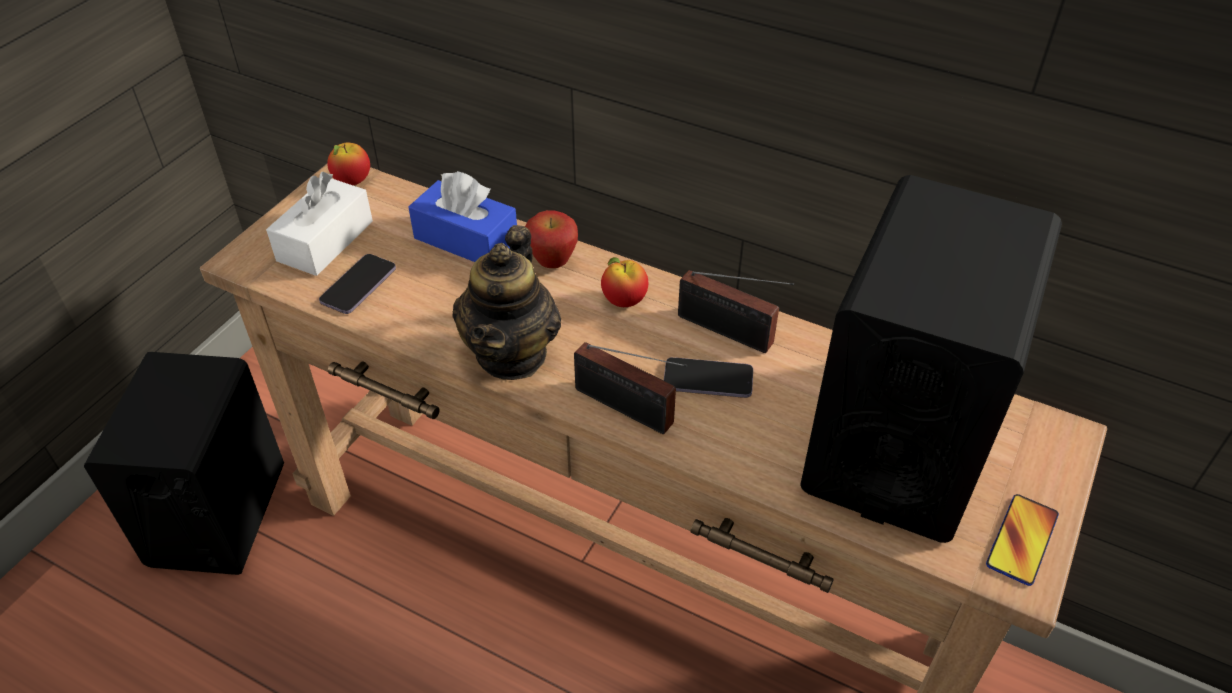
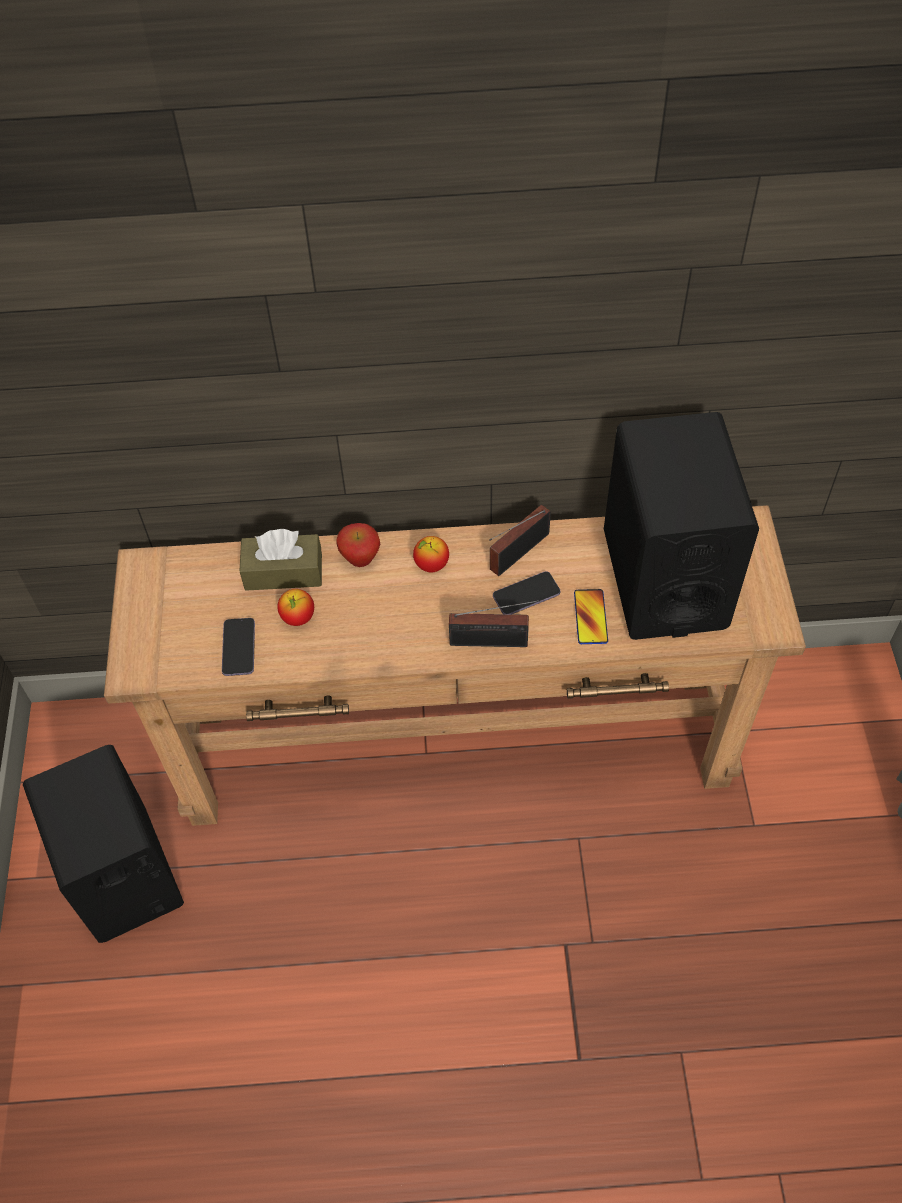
camera: 30 degrees left, 10 degrees up
(325, 241) = (180, 625): white tissue box -> none
(352, 181) = (154, 566): apple -> apple (298, 618)
(466, 239) = (283, 572): blue tissue box -> brown tissue box
(512, 354) = (389, 642): teapot -> none
(729, 333) = (515, 554): radio -> radio turned 135 degrees clockwise
(1021, 540) = (763, 604): phone -> phone (590, 617)

